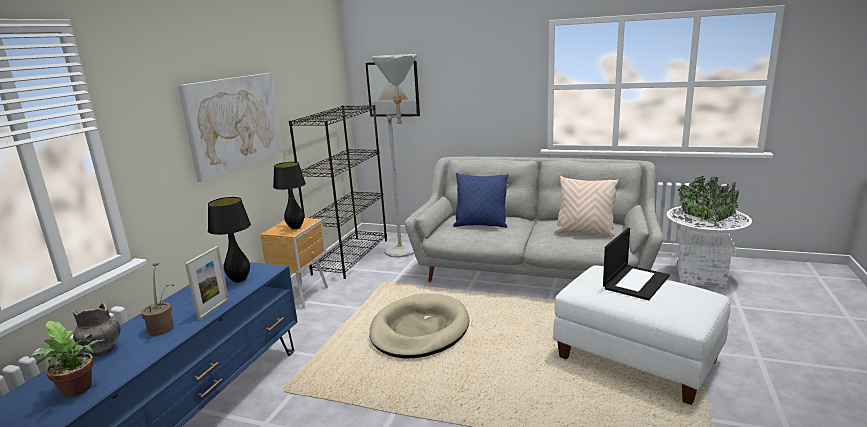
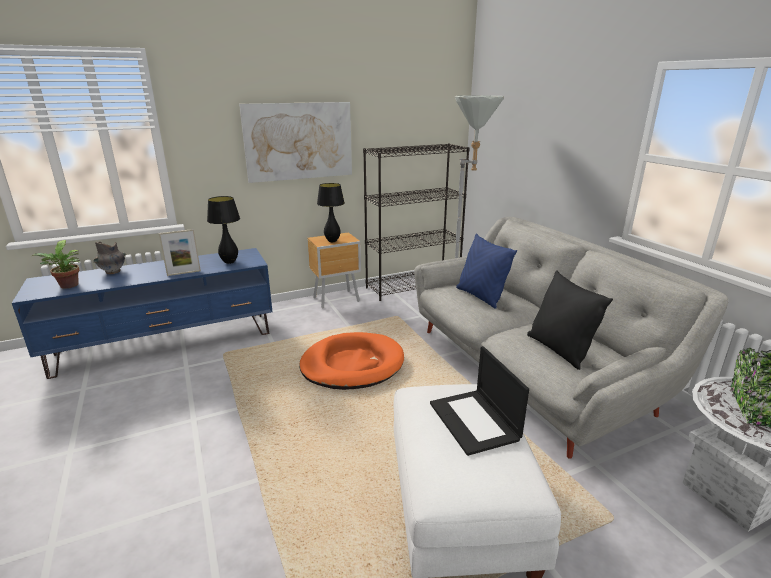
camera: 45 degrees right, 5 degrees up
(163, 327) = (150, 272): potted plant -> none
(393, 89) = (498, 133): picture -> none
(419, 330) = (352, 364): beige dog bed -> orange dog bed
(584, 233) = (559, 350): beige pillow -> black pillow
(635, 282) = (475, 421): laptop -> laptop turned 75 degrees clockwise

